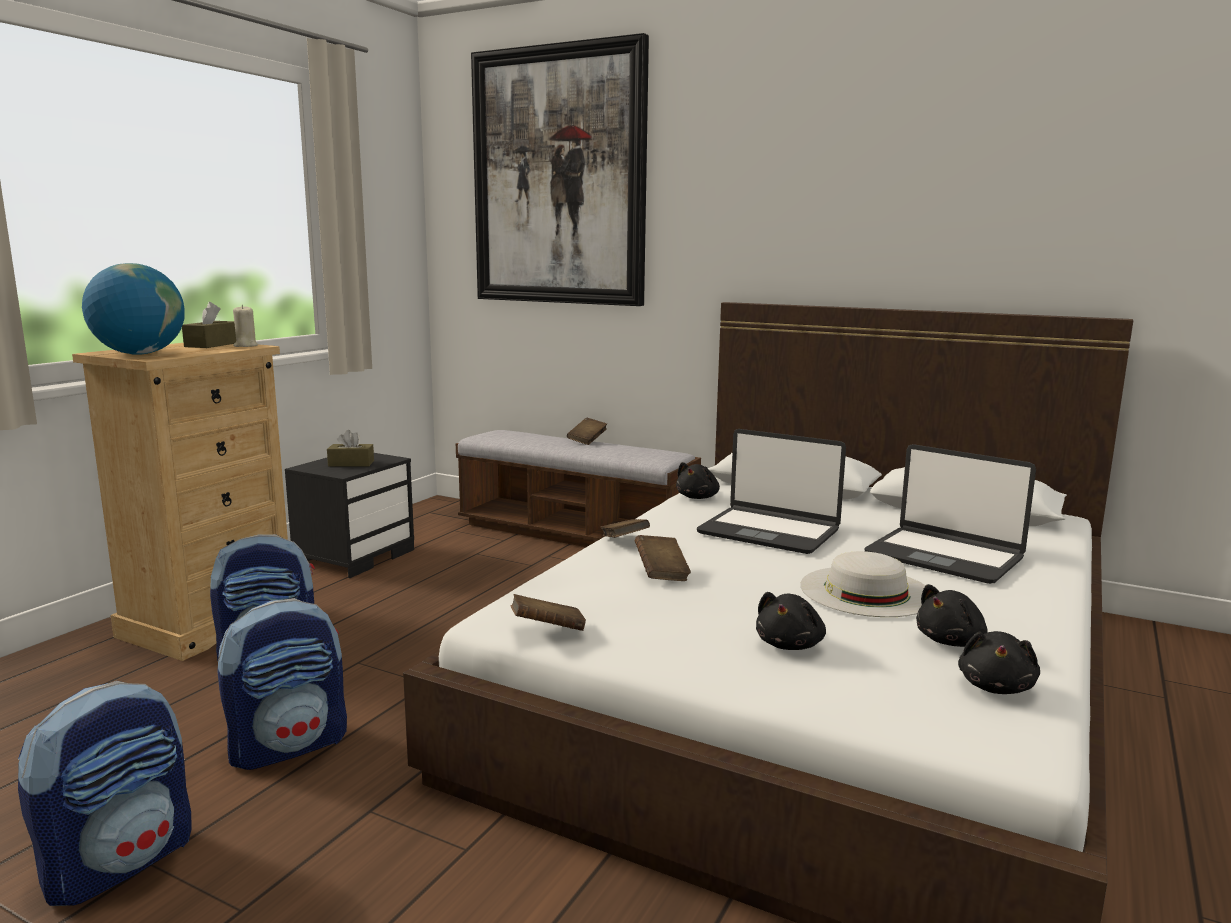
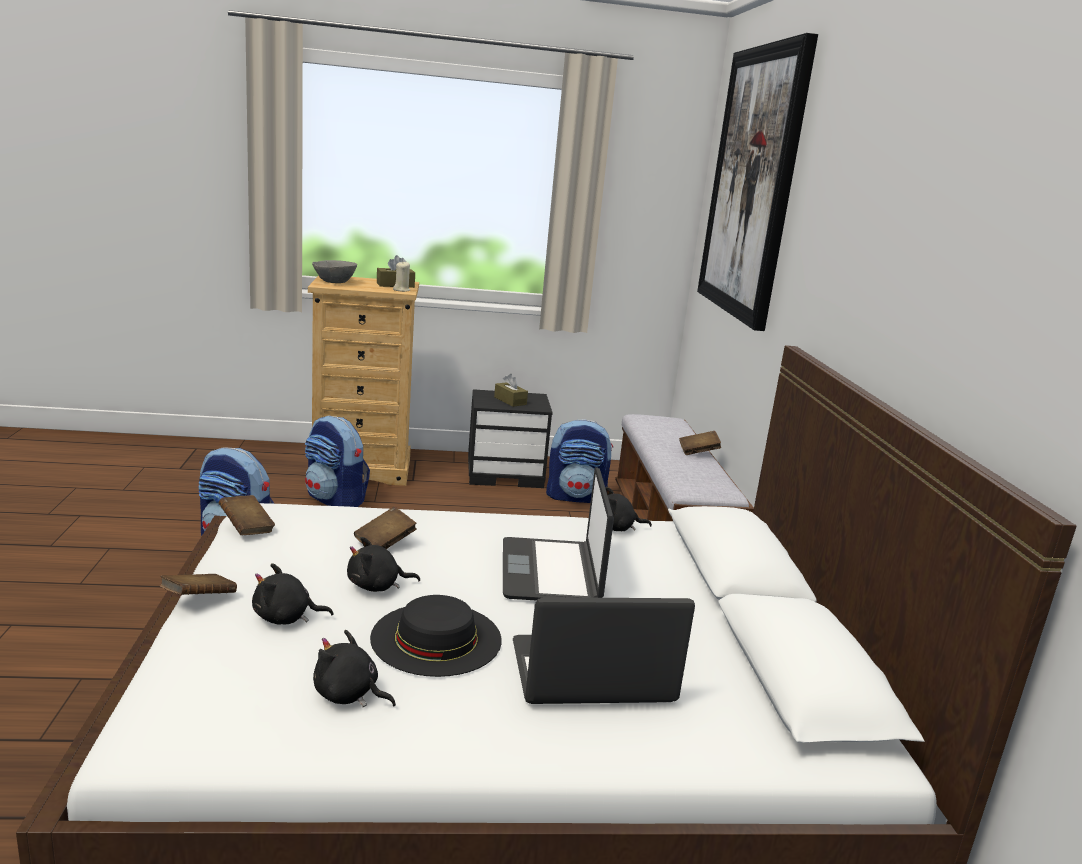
camera: 55 degrees right, 5 degrees up
(120, 862) = (108, 540): backpack -> backpack (576, 497)
(139, 354) = (334, 281): globe -> grey bowl
(624, 542) = (453, 519): brown book -> brown book (199, 599)
(866, 591) = (436, 638): white hat -> black hat
(944, 556) = (592, 675): laptop -> laptop turned 75 degrees clockwise
(996, 687) = (258, 725): black plush toy -> black plush toy (377, 586)

